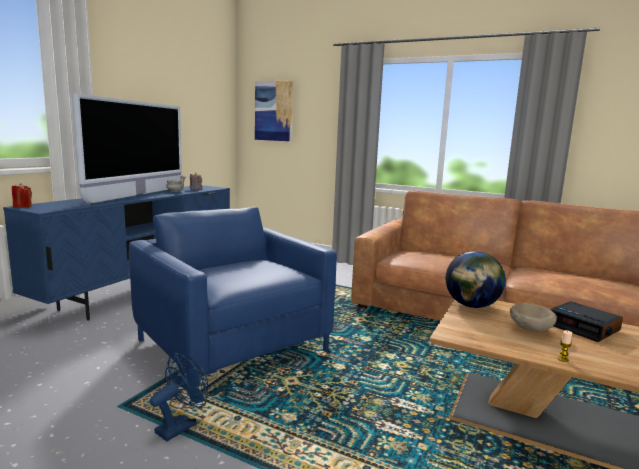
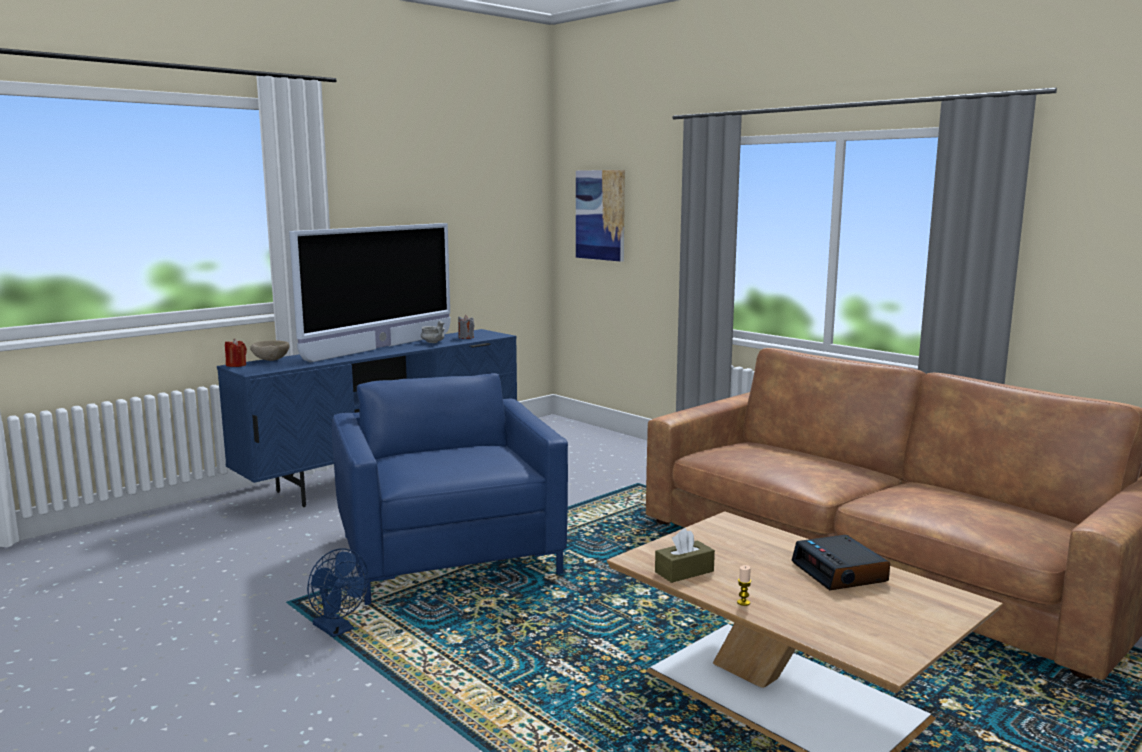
camera: 20 degrees right, 0 degrees up
(181, 426) = (337, 630): blue fan -> blue fan turned 75 degrees clockwise
(471, 306) = (718, 529): globe -> none
(493, 340) = (684, 571): none -> brown tissue box
(529, 329) = (754, 566): beige bowl -> beige bowl (270, 360)

